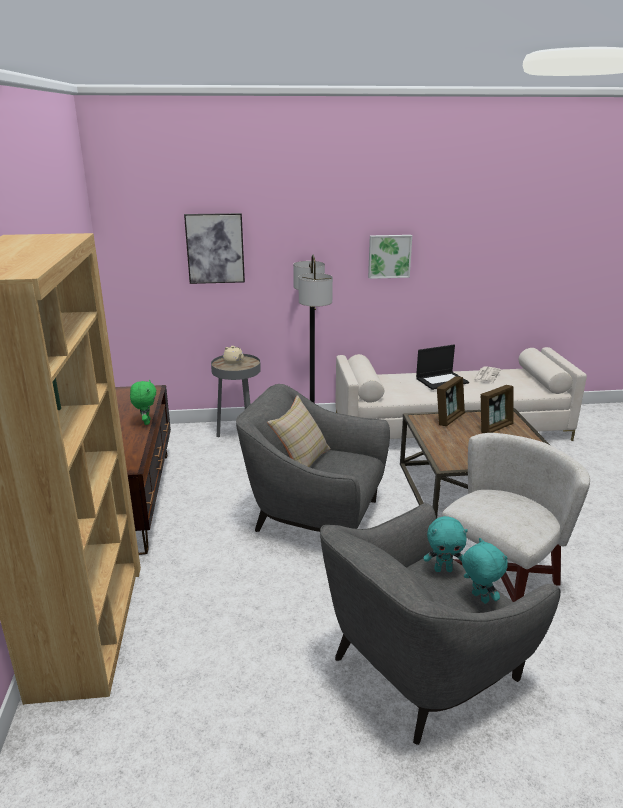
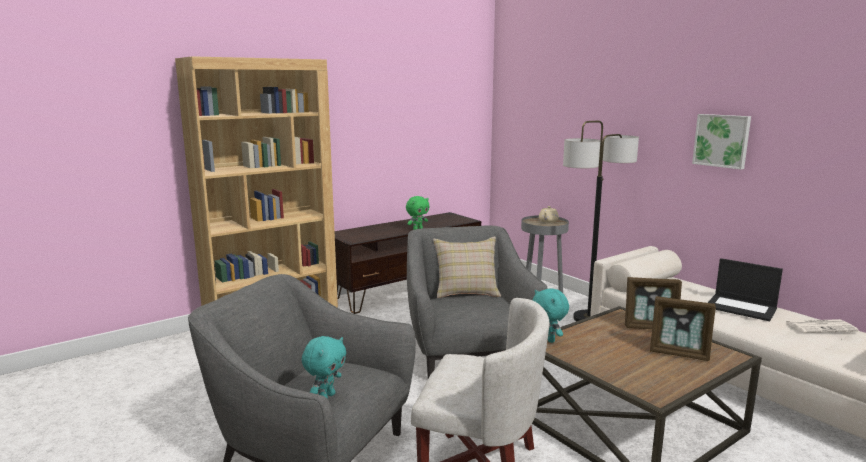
camera: 60 degrees right, 10 degrees down
(215, 248) = (562, 117): picture -> none
(443, 569) = (356, 374): turquoise plush toy -> turquoise plush toy (548, 339)

